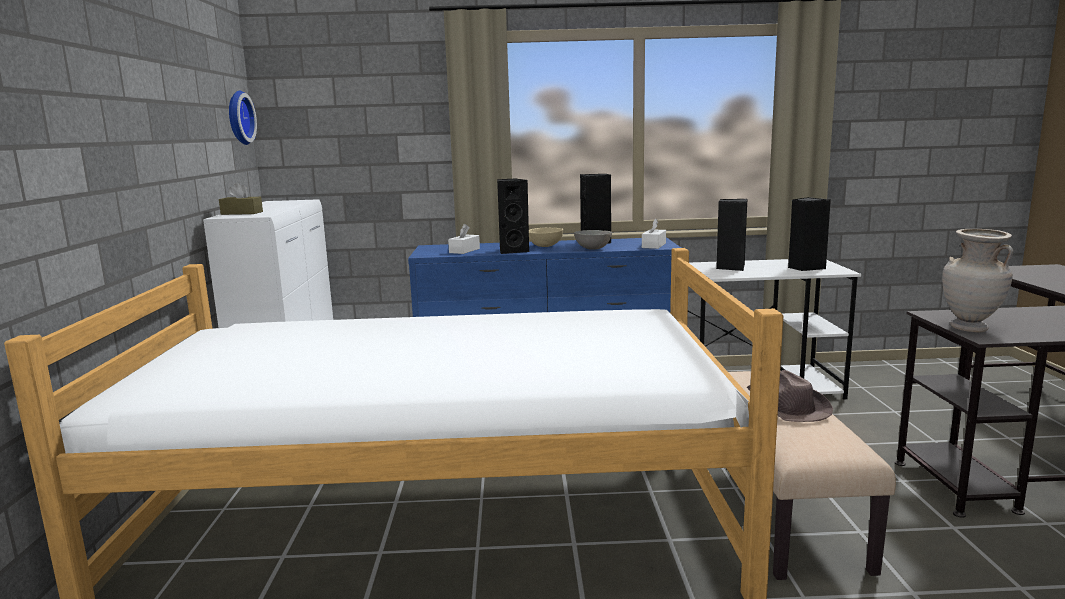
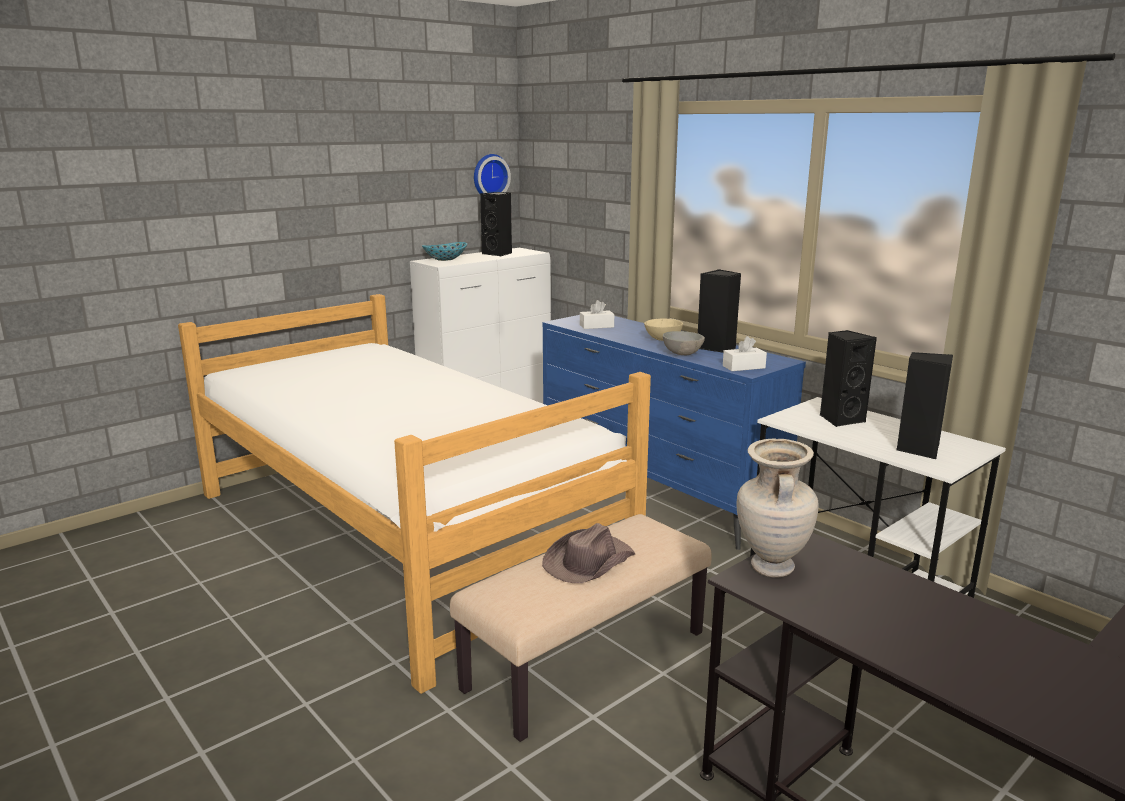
camera: 50 degrees right, 5 degrees up
(242, 213) = (445, 259): brown tissue box -> bowl
(512, 251) = (623, 336): black speaker -> black speaker (498, 254)

